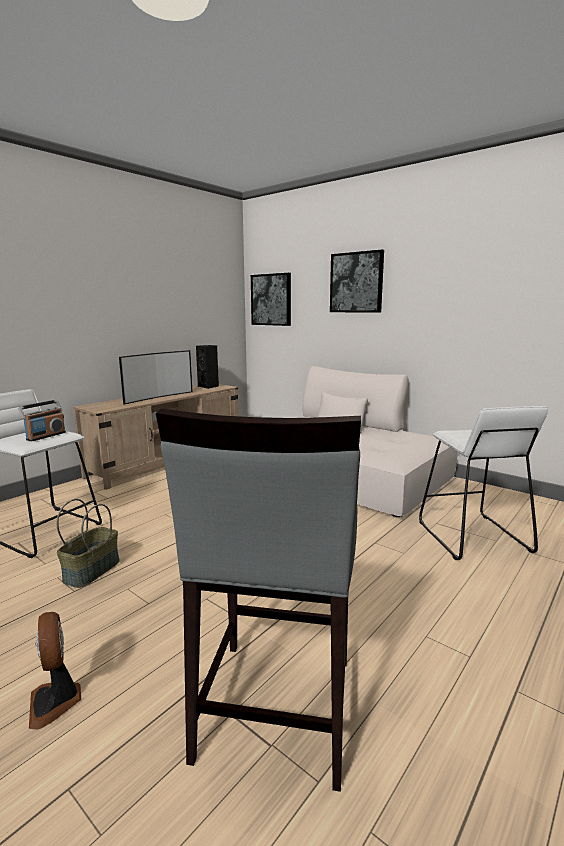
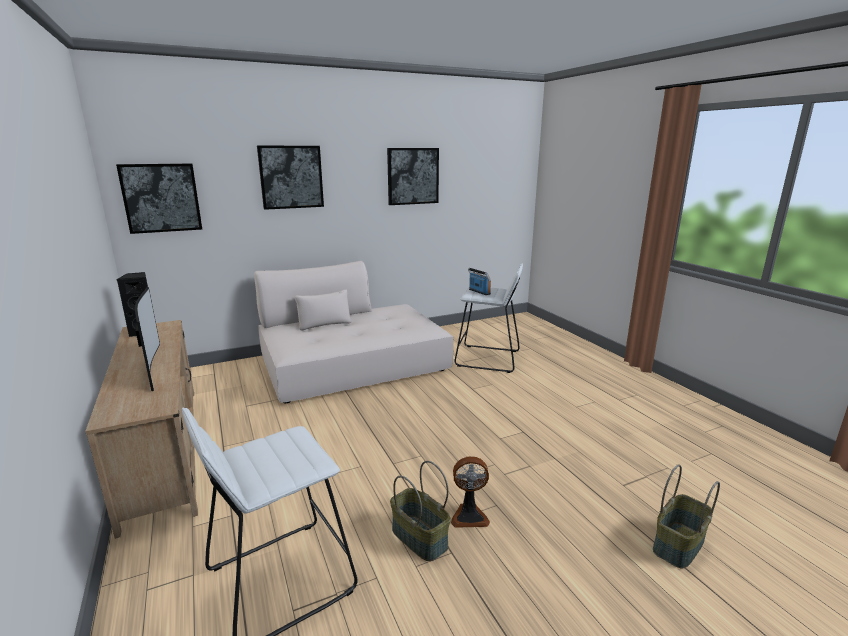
camera: 65 degrees left, 5 degrees up
(46, 436) = (287, 448): radio -> radio (479, 292)
(56, 701) = (601, 564): fan -> fan (469, 515)
(96, 797) = (679, 545): none -> basket
(274, 708) = (621, 469): grey stool -> none
(491, 279) = (412, 176): none -> picture

